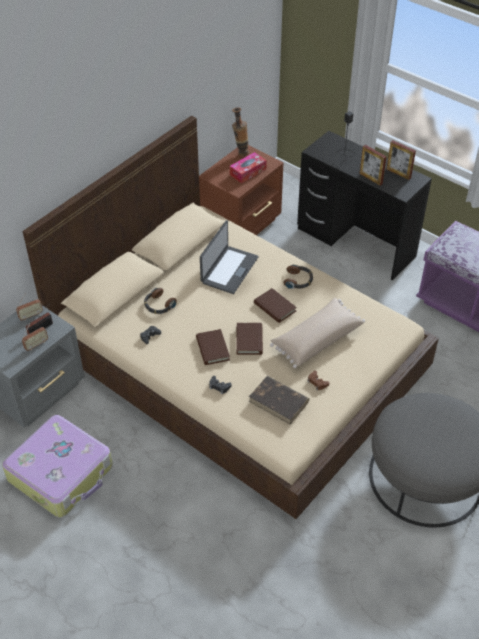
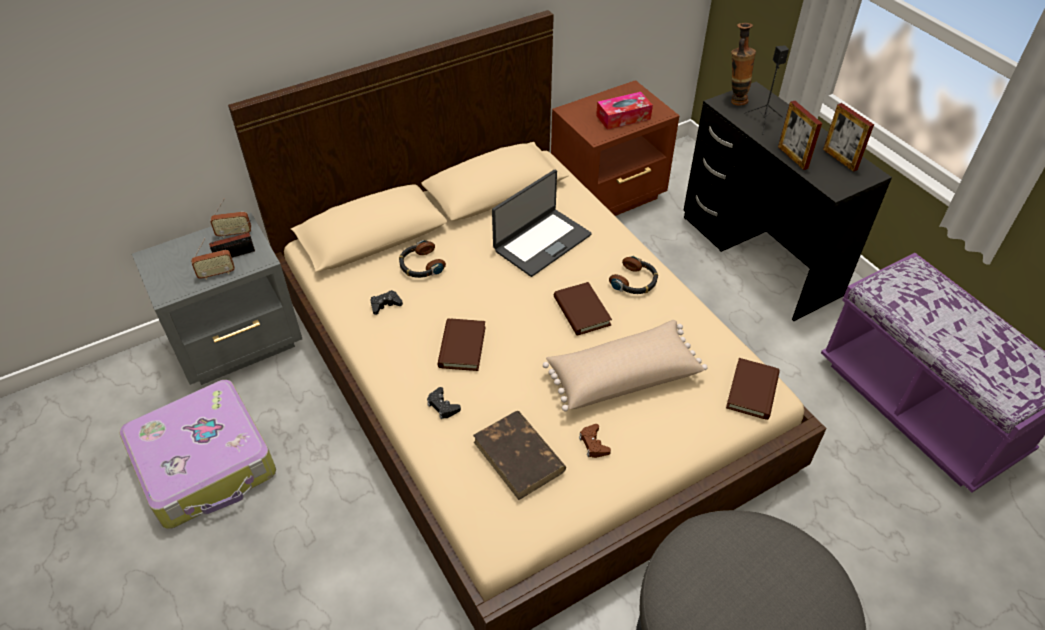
camera: 20 degrees right, 0 degrees up
(240, 153) = (625, 91): vase -> vase (735, 100)
(249, 340) = (520, 349): brown book -> brown book (752, 391)

